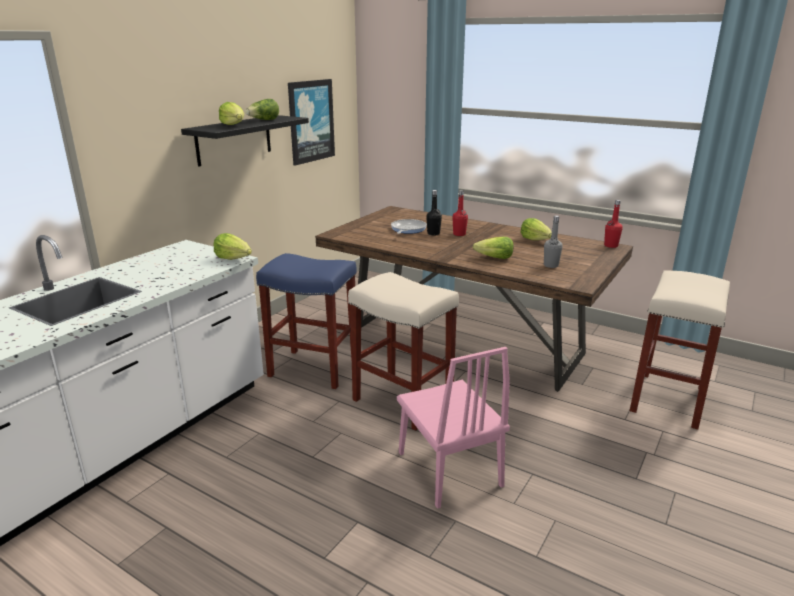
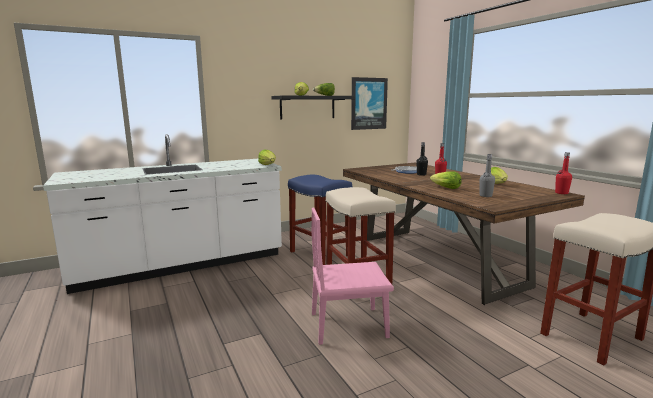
camera: 30 degrees right, 10 degrees down
(449, 469) = (348, 325): pink chair -> pink chair turned 75 degrees clockwise

